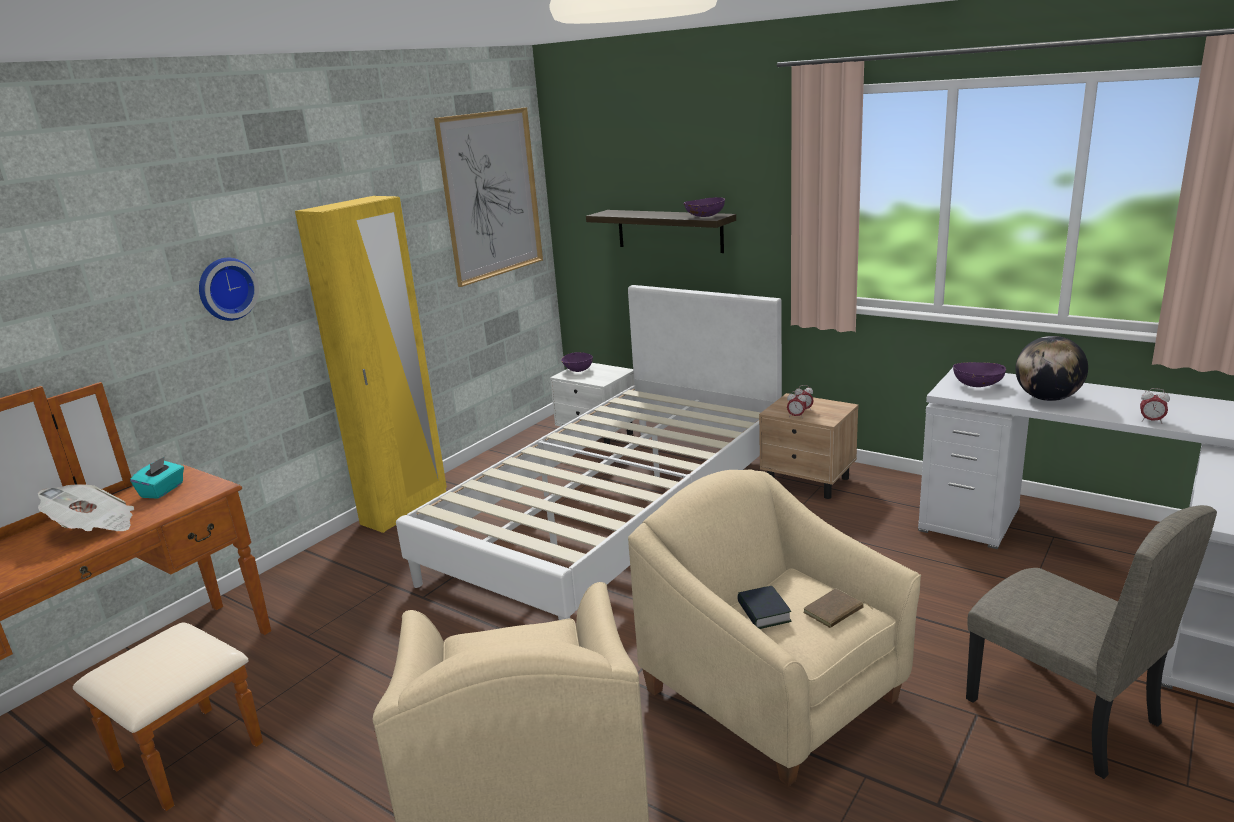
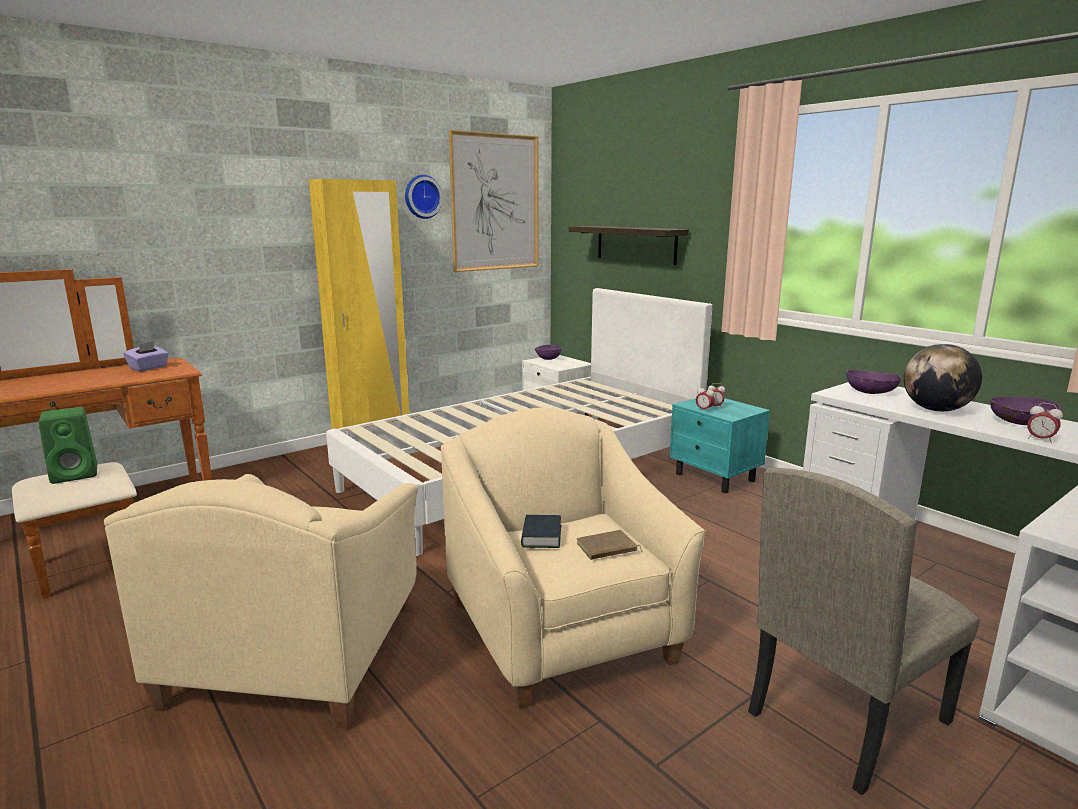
camera: 15 degrees right, 5 degrees down
(95, 527) = (81, 380): newspaper -> none
(158, 652) = (76, 474): none -> green speaker
(163, 490) = (149, 368): turquoise tissue box -> purple tissue box
(226, 288) = (241, 229): wall clock -> wall clock (422, 197)
(704, 216) = (659, 228): purple bowl -> purple bowl (1020, 424)
(809, 482) = (715, 477): beige nightstand -> turquoise nightstand
(1060, 711) = (846, 716): beige chair -> beige chair turned 75 degrees clockwise

